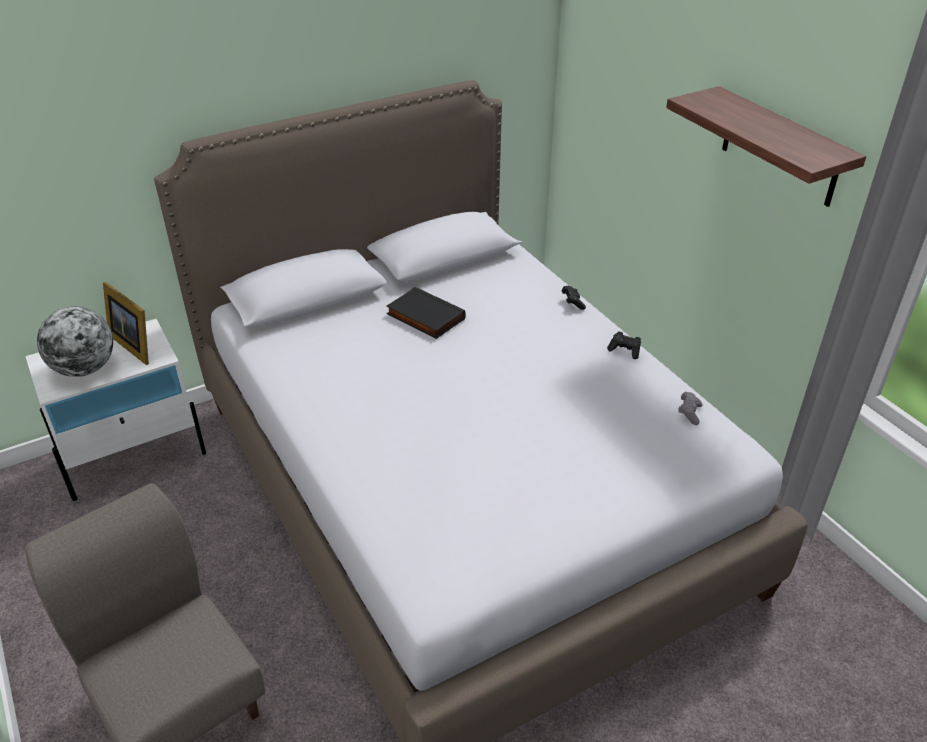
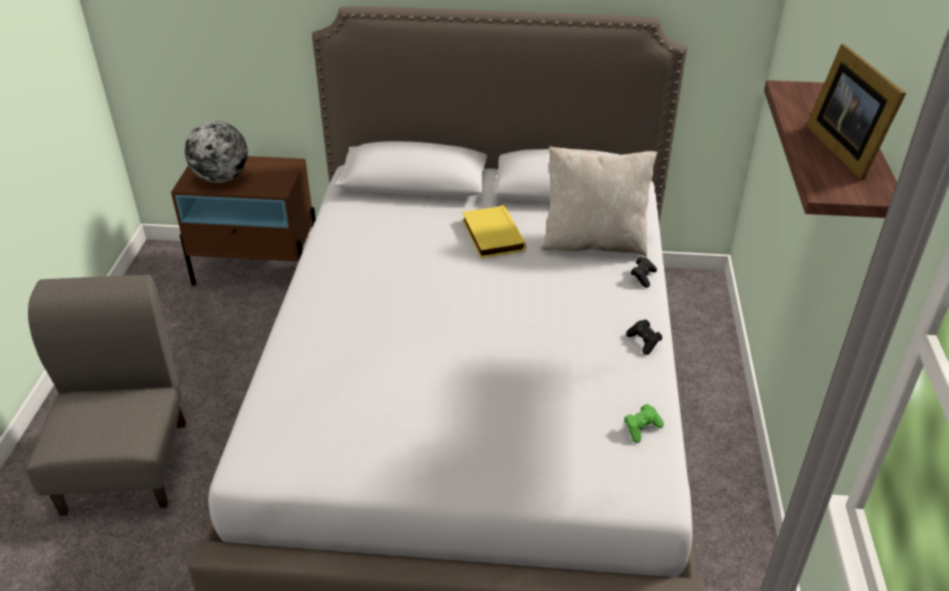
camera: 35 degrees right, 0 degrees up
(134, 455) = (258, 270): white nightstand -> brown nightstand
(135, 344) = (271, 173): picture frame -> picture frame (844, 149)
(424, 317) = (491, 235): black book -> yellow book
(509, 290) = (594, 242): none -> beige pillow
(689, 413) = (641, 428): grey game controller -> green game controller

